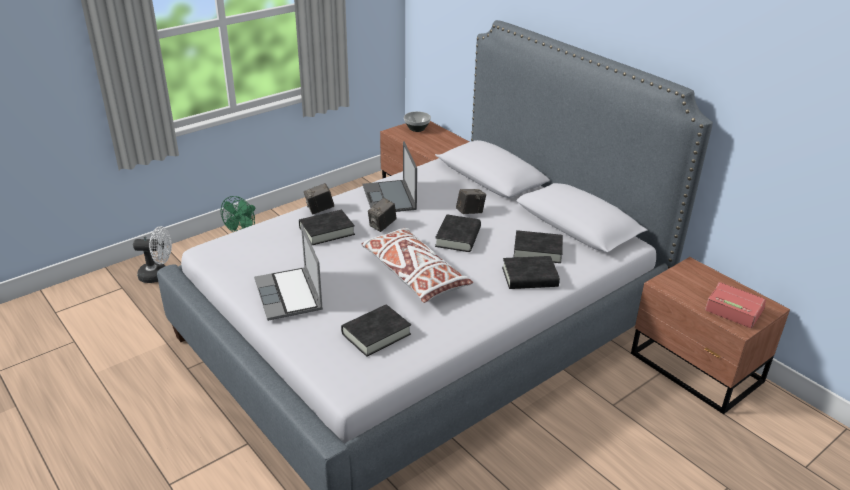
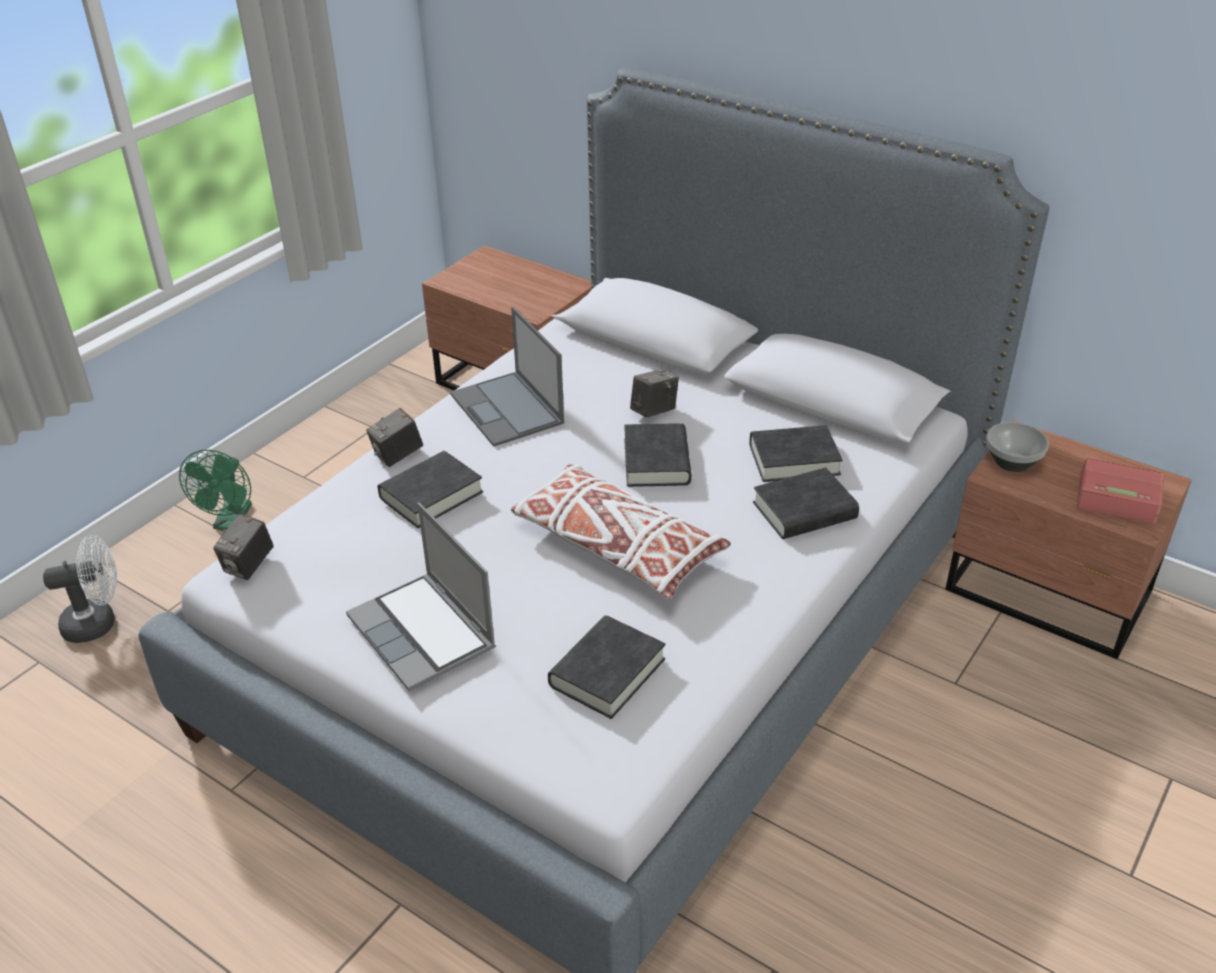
camera: 15 degrees left, 5 degrees up
(382, 226) = (521, 465): camera -> camera (249, 566)
(417, 128) = (483, 268): bowl -> bowl (1011, 462)

